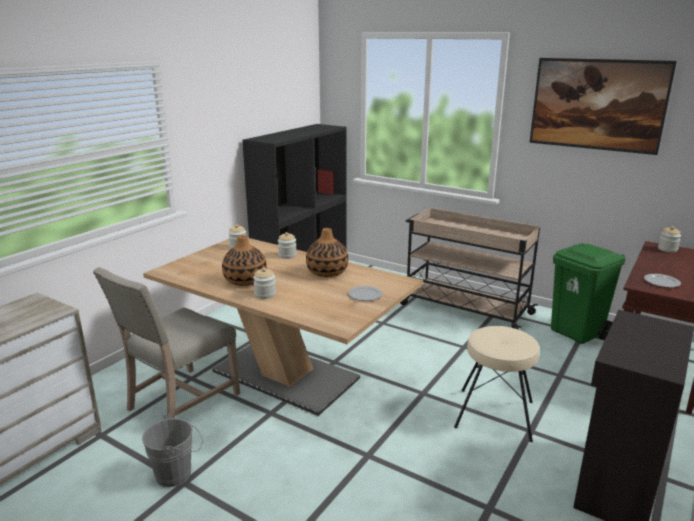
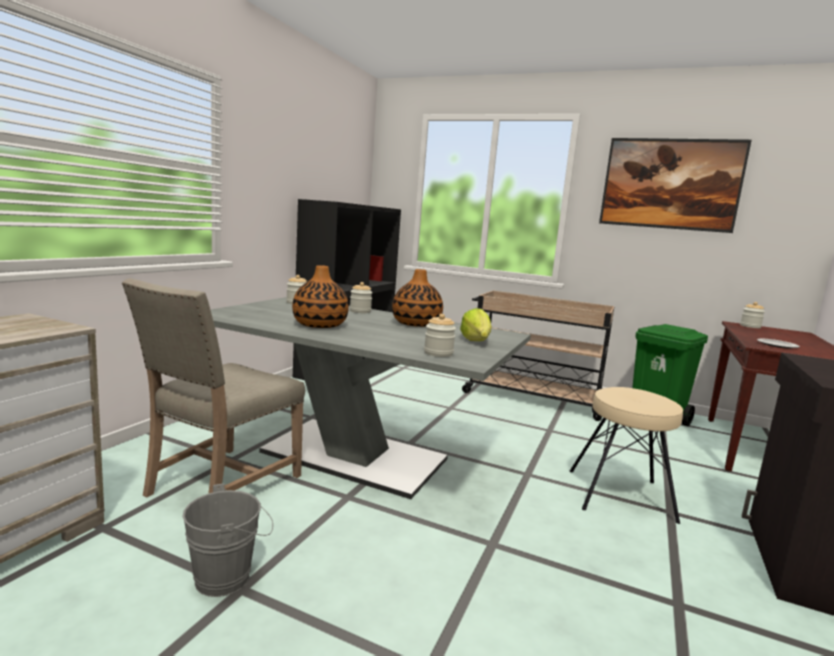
camera: 10 degrees left, 10 degrees down
(265, 294) = (352, 336): jar -> jar (438, 353)
(285, 375) = (354, 456): brown dining table -> grey dining table
(365, 295) = (476, 341): plate -> lettuce

